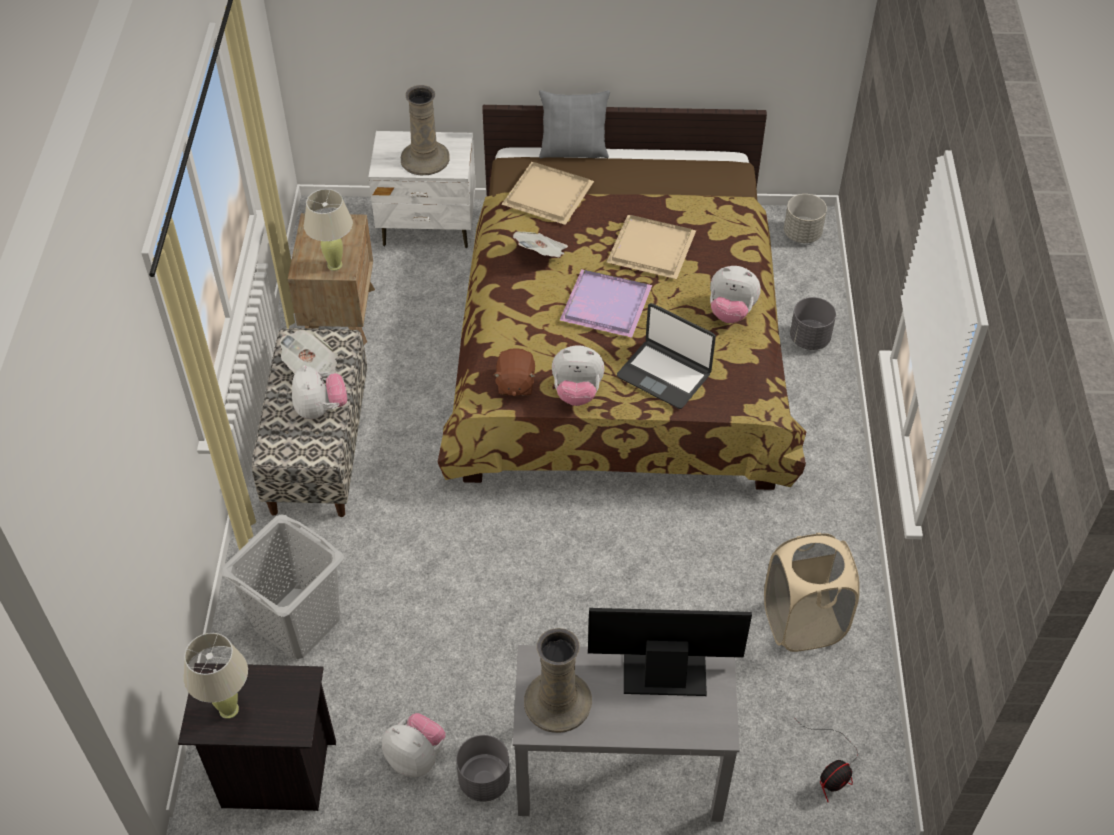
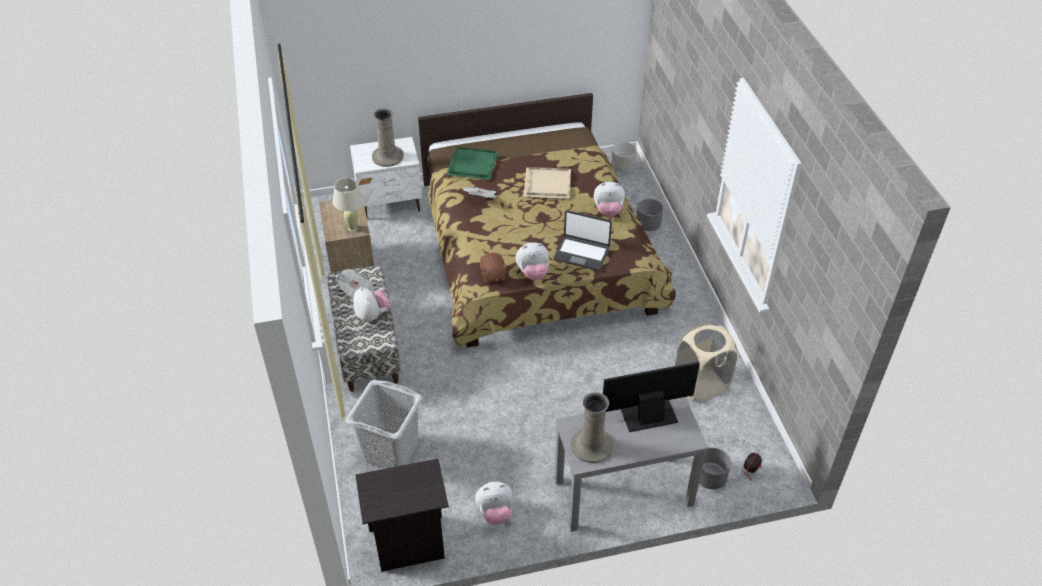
camera: 15 degrees left, 5 degrees down
(229, 709) = (388, 496): beige table lamp -> none
(416, 757) = (495, 512): plush toy -> plush toy turned 150 degrees clockwise
(484, 780) = (542, 516): grey planter -> grey planter (710, 478)
(548, 196) = (473, 165): beige tray -> green tray
(573, 150) = (478, 137): grey pillow -> none
(604, 306) = (531, 221): purple tray -> none

